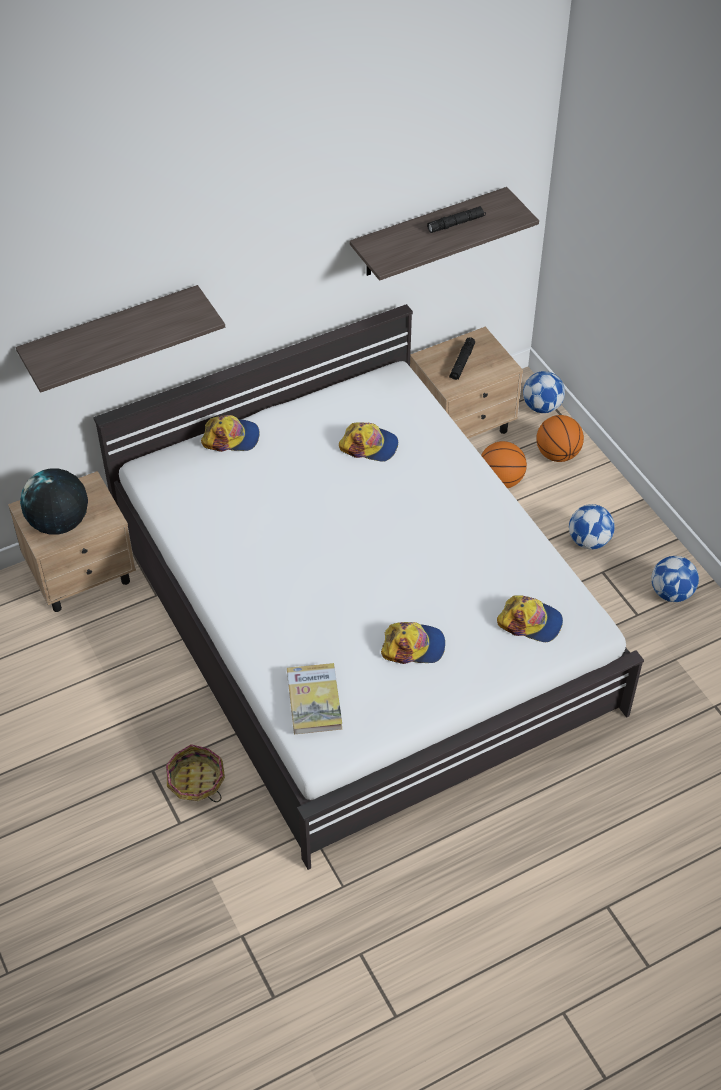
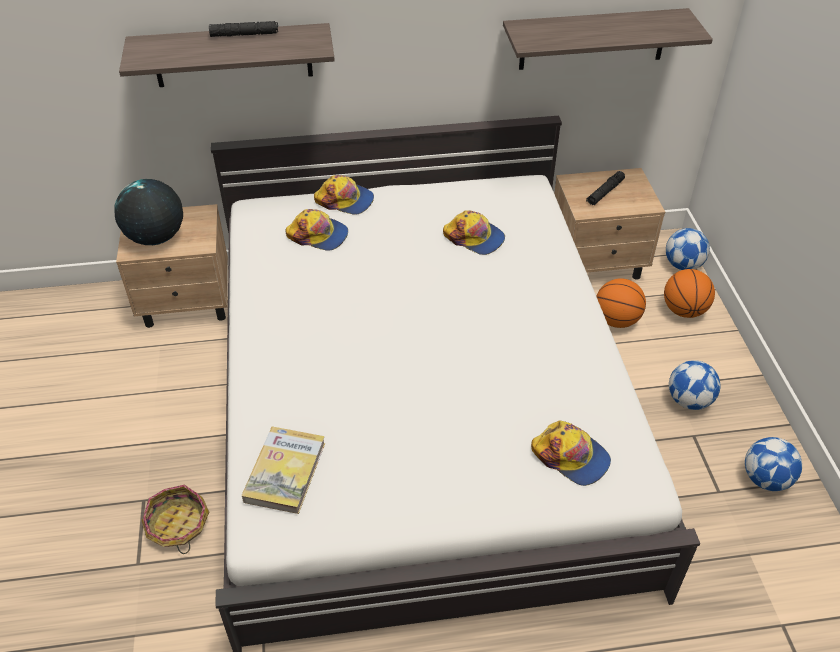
camera: 20 degrees right, 5 degrees down
(413, 646) = (424, 445): cap -> cap (318, 235)
(456, 224) = (620, 26): black flashlight -> black flashlight (244, 35)

